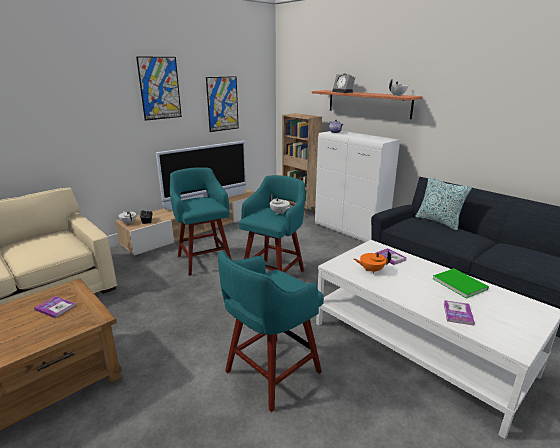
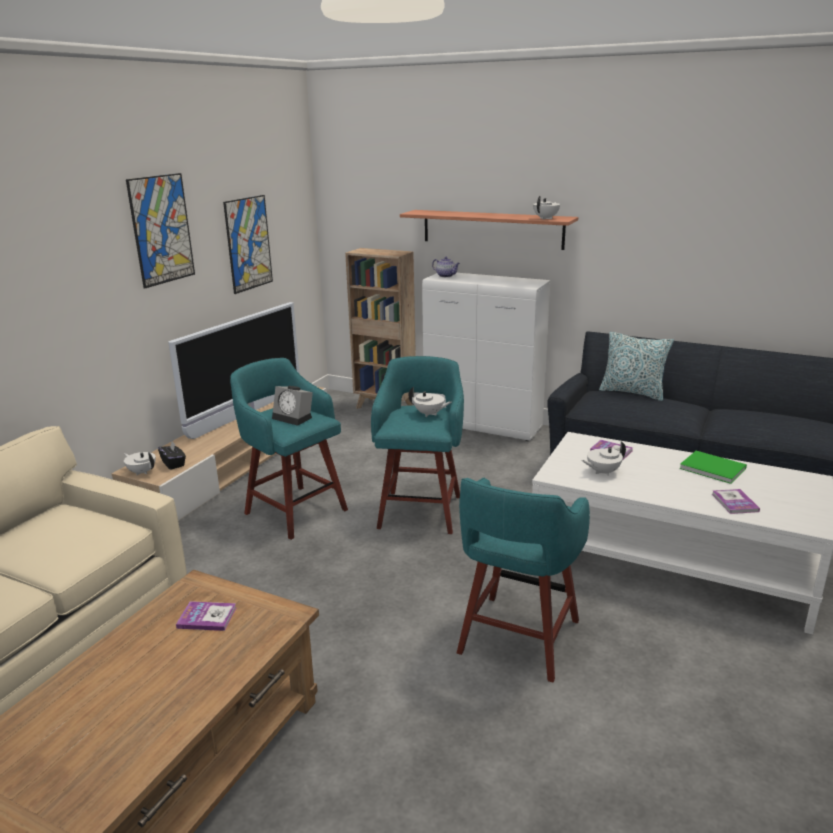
camera: 20 degrees left, 0 degrees up
(343, 92) = (453, 214): alarm clock -> alarm clock (294, 418)
(371, 270) = (602, 472): orange teapot -> white teapot

